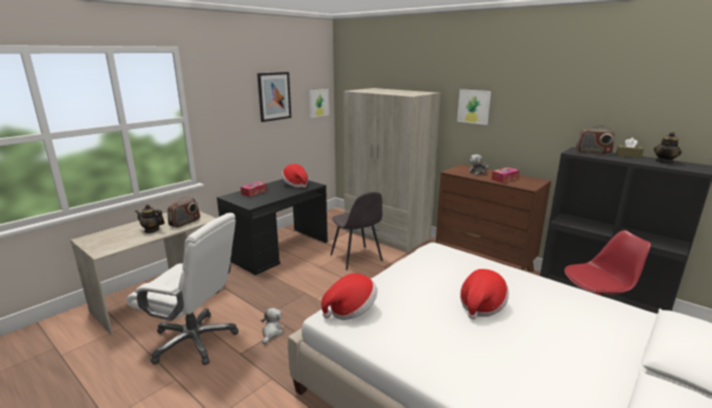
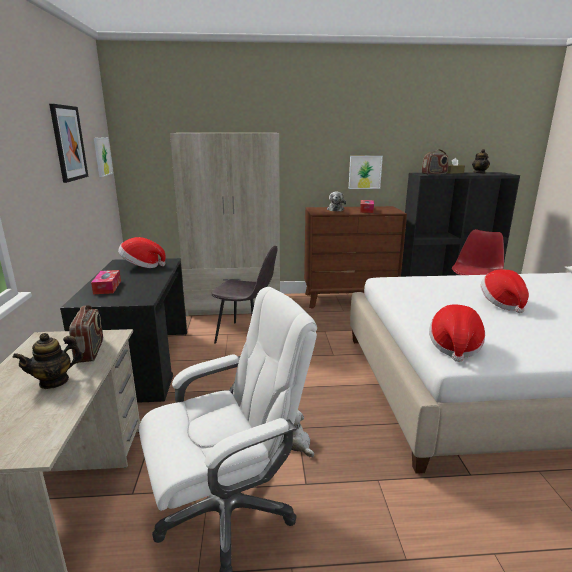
camera: 45 degrees left, 0 degrees up
(473, 106) = (314, 145): picture -> picture (365, 172)

